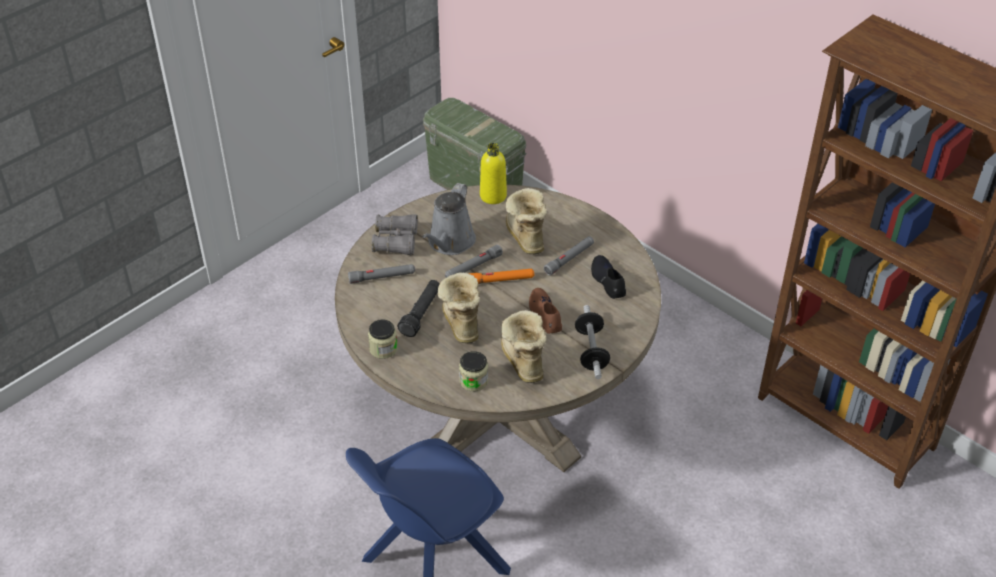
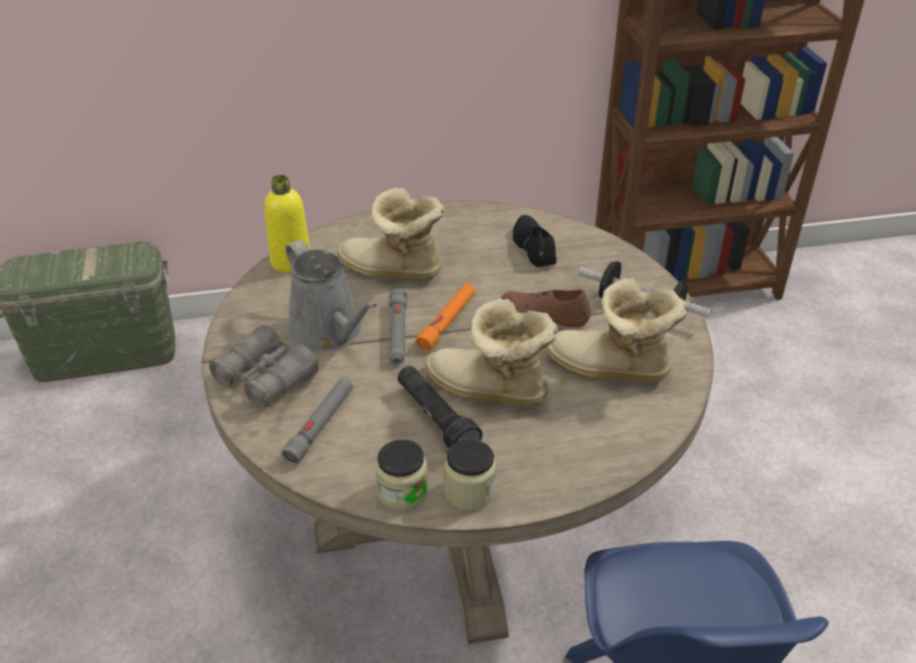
camera: 55 degrees left, 5 degrees down
(473, 381) = (613, 428): jar -> jar (402, 492)
(569, 259) = (468, 256): grey flashlight -> none
(607, 281) = (533, 247): black shoe -> black shoe turned 60 degrees clockwise

